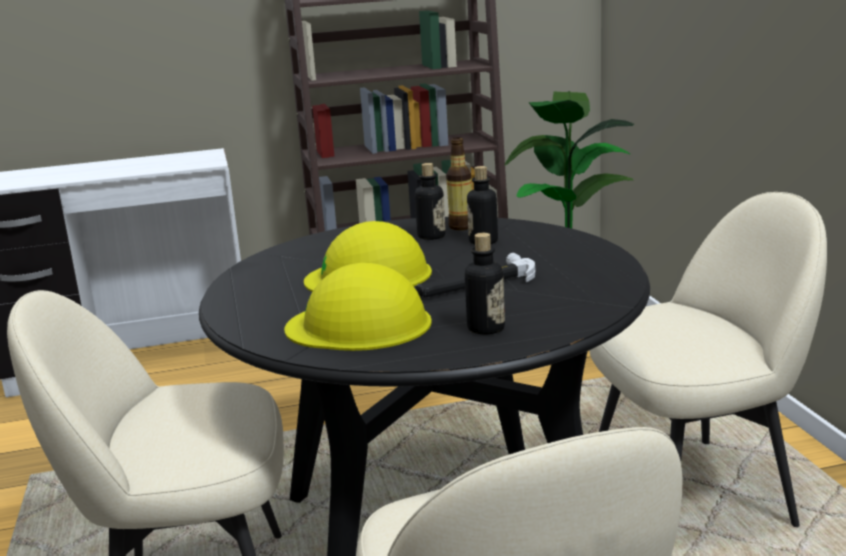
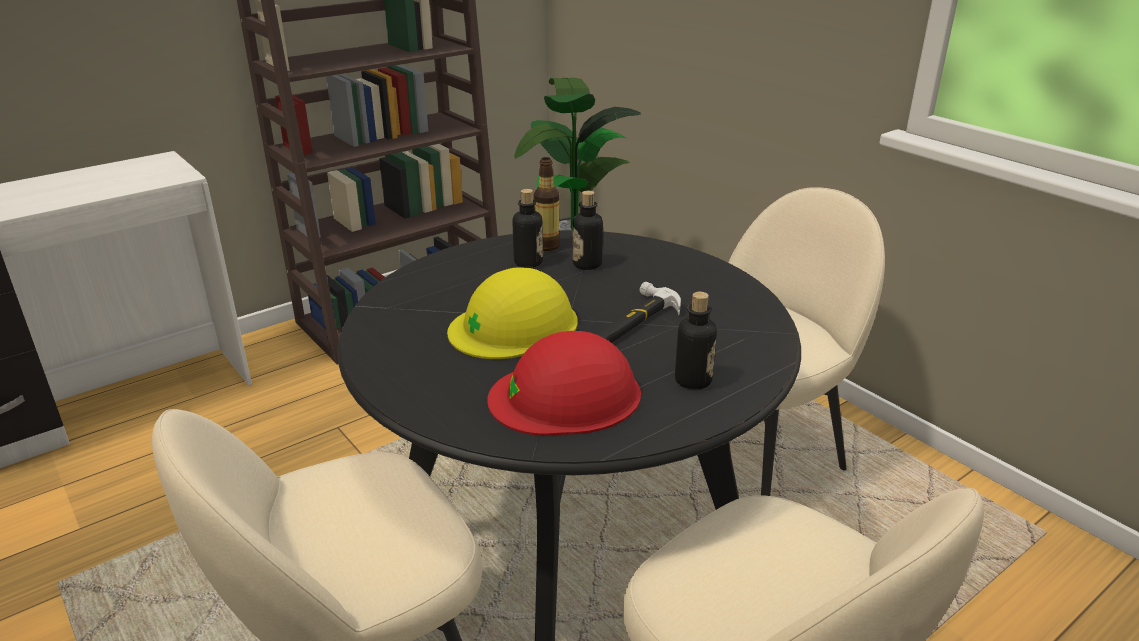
camera: 25 degrees left, 10 degrees up
(359, 325) = (566, 396): yellow hard hat -> red hard hat

